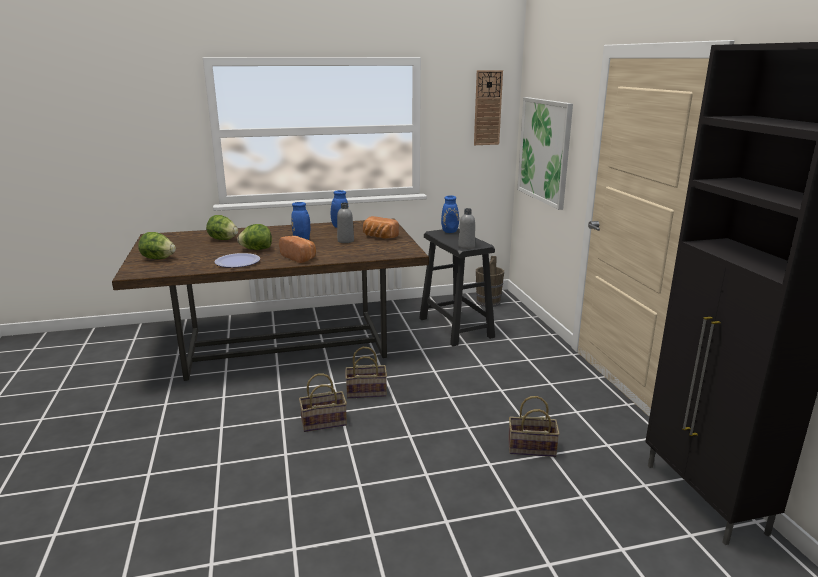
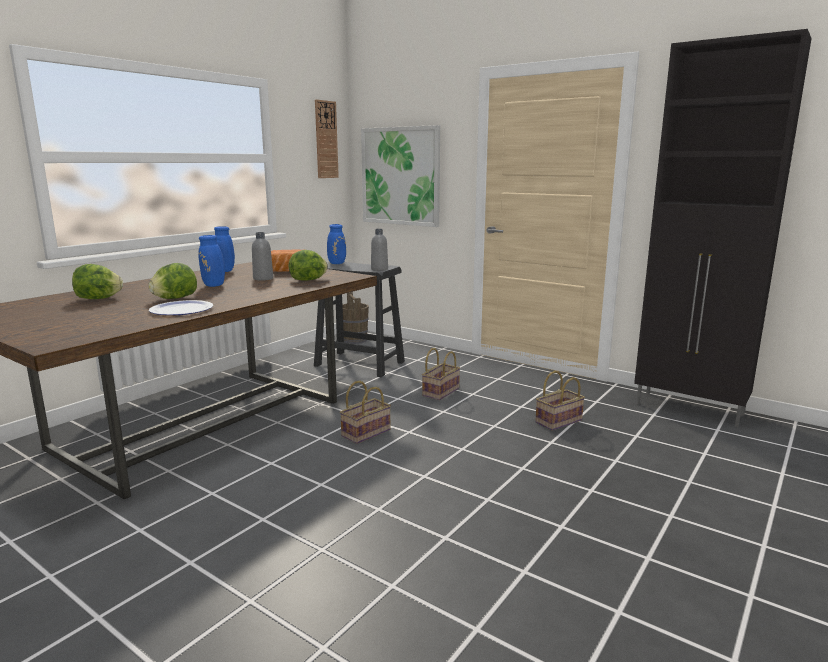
camera: 40 degrees left, 5 degrees down
(158, 258) = (49, 326): lettuce -> lettuce (308, 280)
(300, 257) = (250, 295): bread -> none
(325, 422) = (369, 469): basket -> basket (440, 391)

